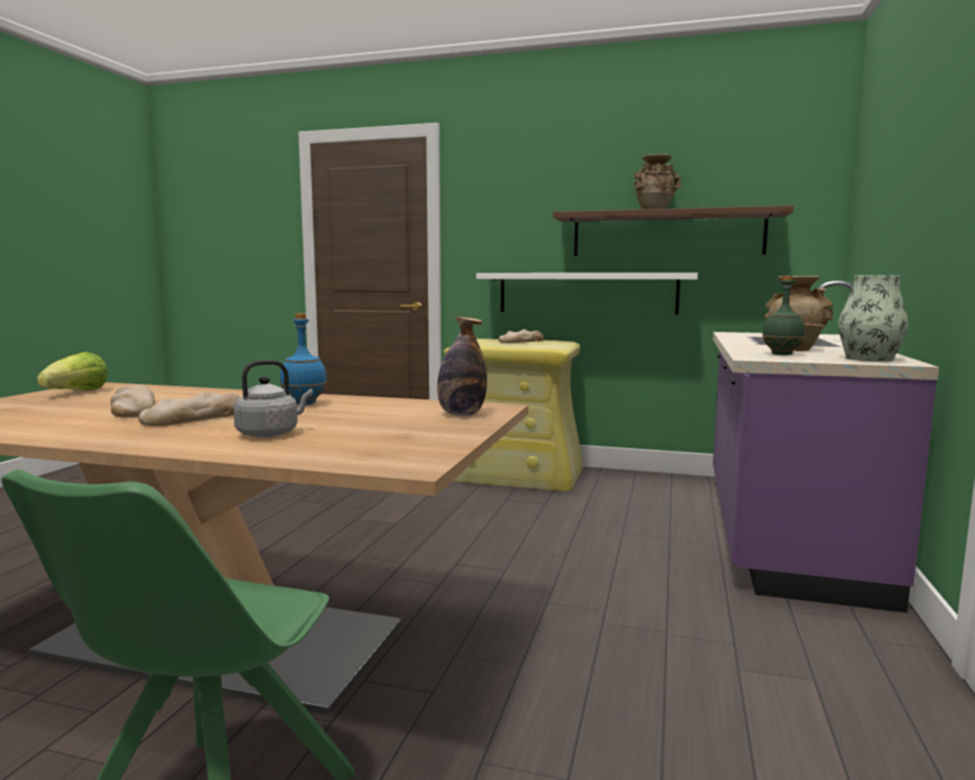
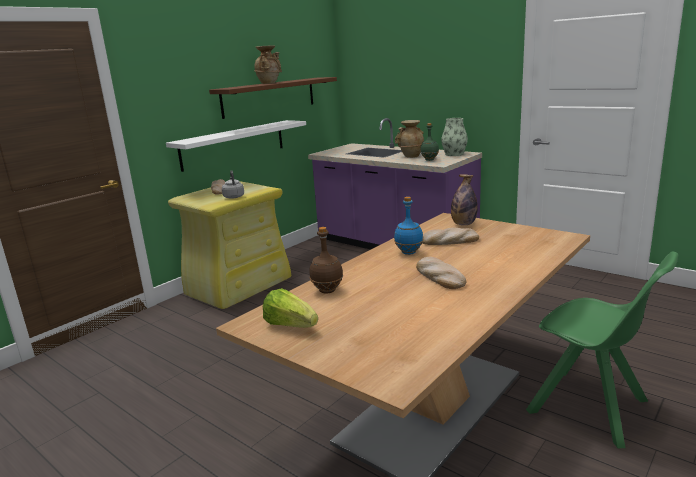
camera: 65 degrees left, 10 degrees up
(133, 409) = (394, 296): bread -> bread (449, 241)
(169, 393) = (327, 291): none -> brown bottle
(271, 433) = (496, 258): grey kettle -> grey kettle (233, 196)

